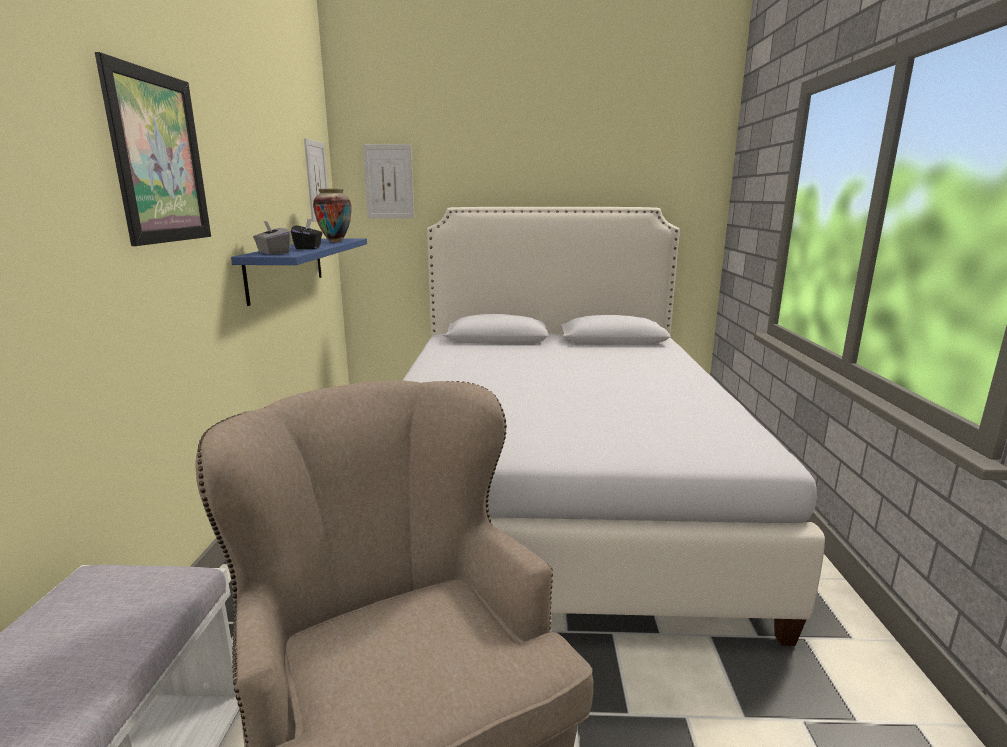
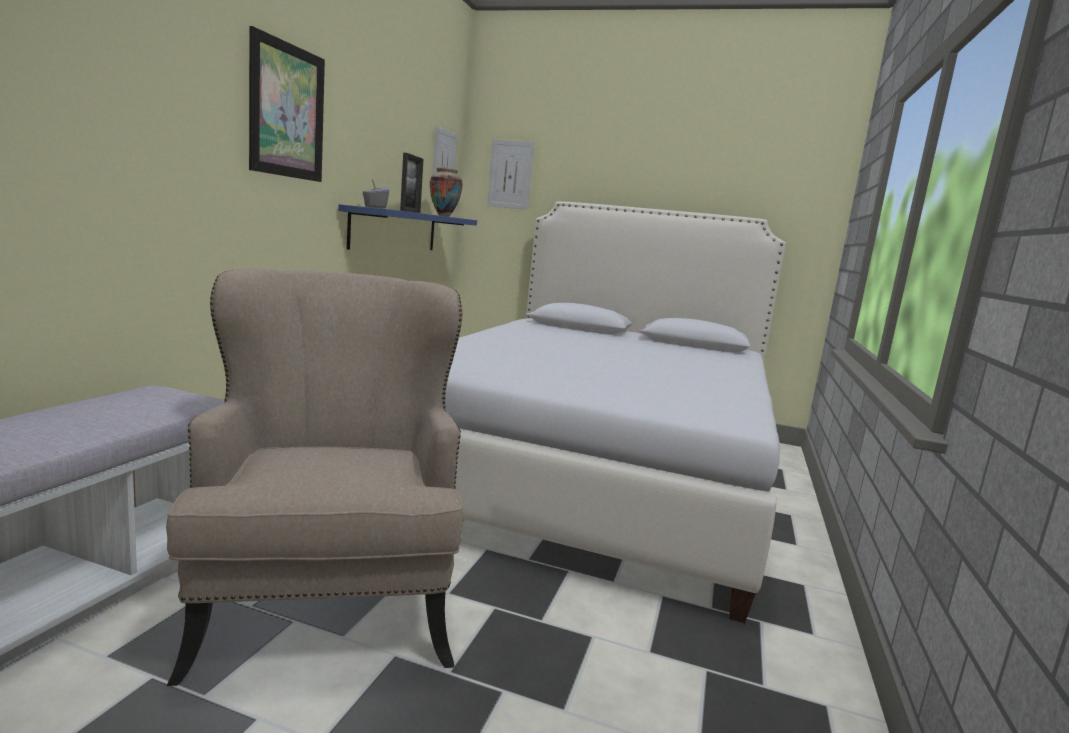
camera: 15 degrees right, 5 degrees down
(309, 248) = (410, 211): black tissue box -> picture frame

